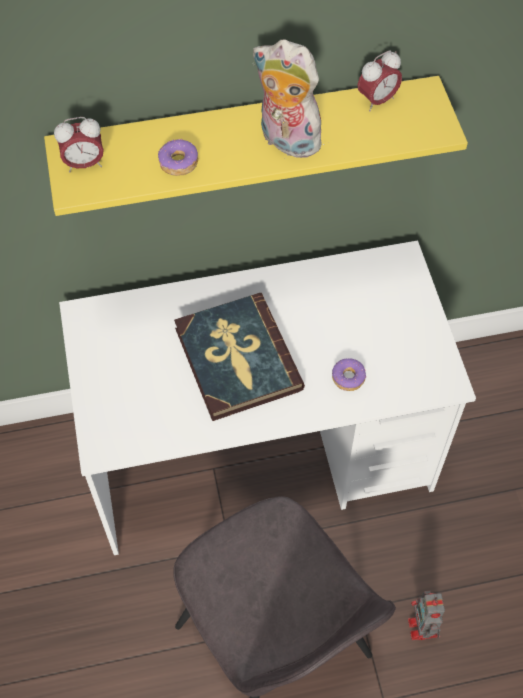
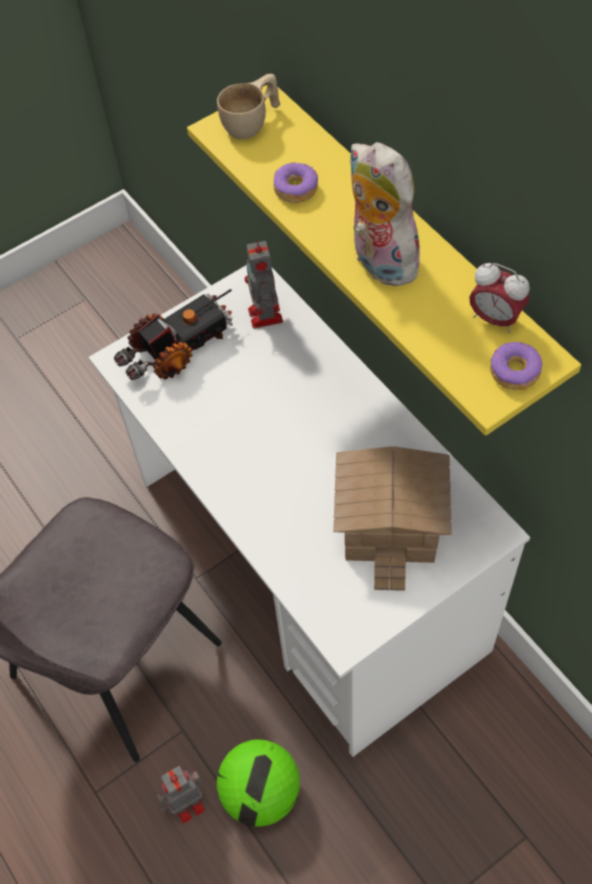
camera: 70 degrees right, 0 degrees up
(84, 164) = (252, 123): alarm clock -> beige cup
(119, 397) = (179, 349): none -> toy truck
(126, 322) = (265, 317): none -> toy robot
(237, 359) = (271, 425): book -> none
(286, 141) = (379, 261): plush toy -> plush toy turned 45 degrees counterclockwise
(348, 378) = (300, 535): donut -> donut (514, 372)
(364, 317) = (387, 521): none -> toy house
(435, 568) = (261, 793): none -> football

